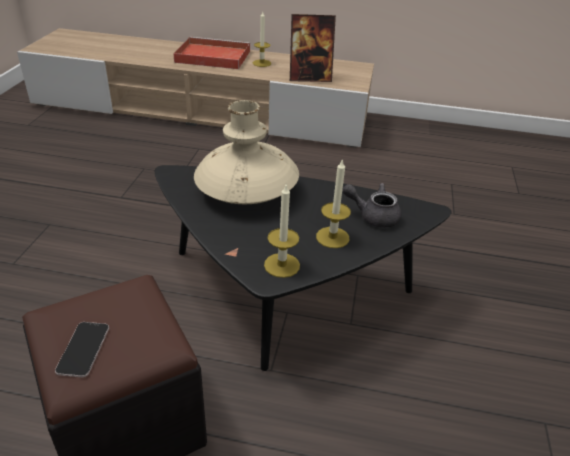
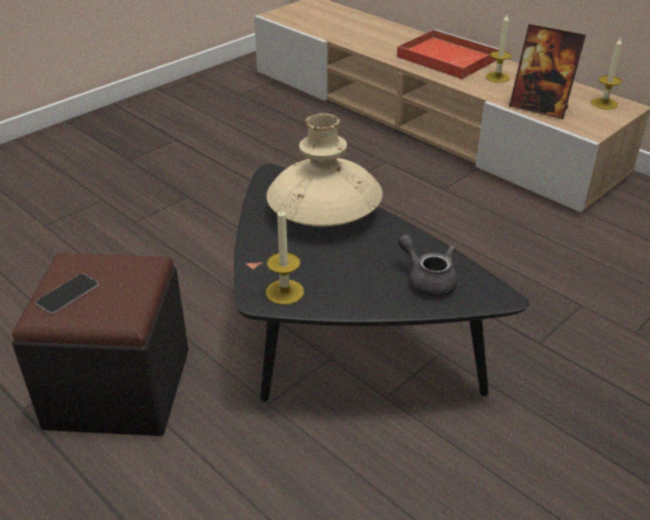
camera: 35 degrees right, 0 degrees up
(332, 237) = (360, 285): candle -> candle (604, 103)

